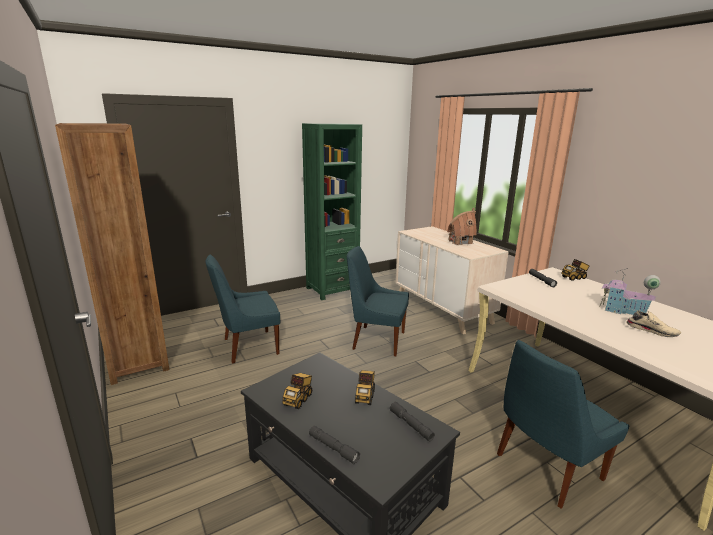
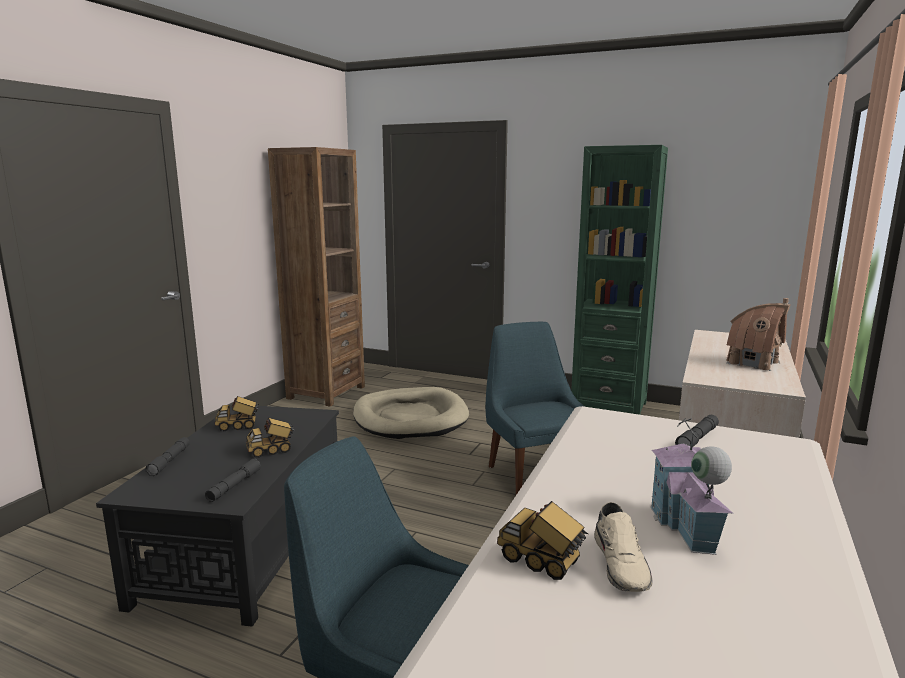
camera: 55 degrees right, 5 degrees down
(248, 347) = (410, 418): blue chair -> beige dog bed
(574, 278) = (790, 463): toy truck -> toy truck (541, 562)

